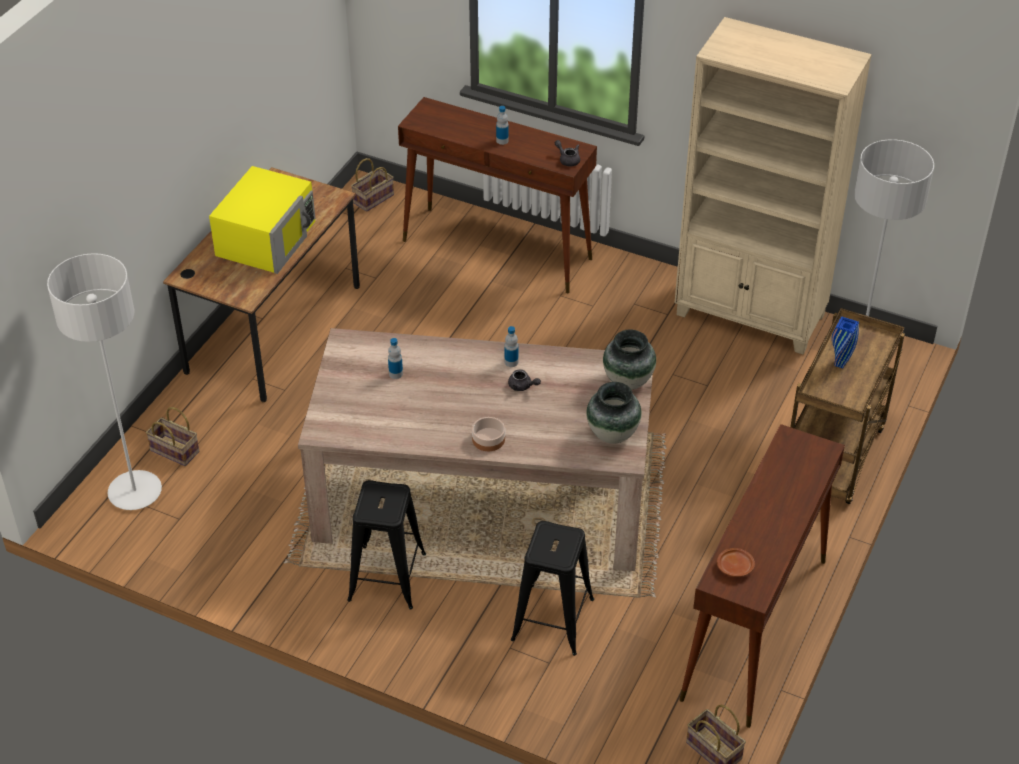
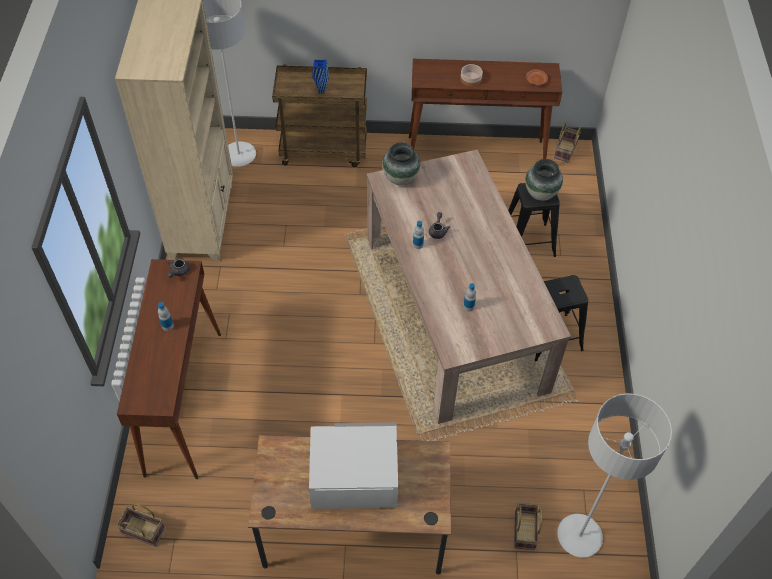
camera: 115 degrees left, 10 degrees up
(267, 238) = (353, 476): yellow microwave -> white microwave
(488, 439) = (497, 232): bowl -> bowl (470, 79)
(612, 434) = (453, 172): vase -> vase (541, 194)

